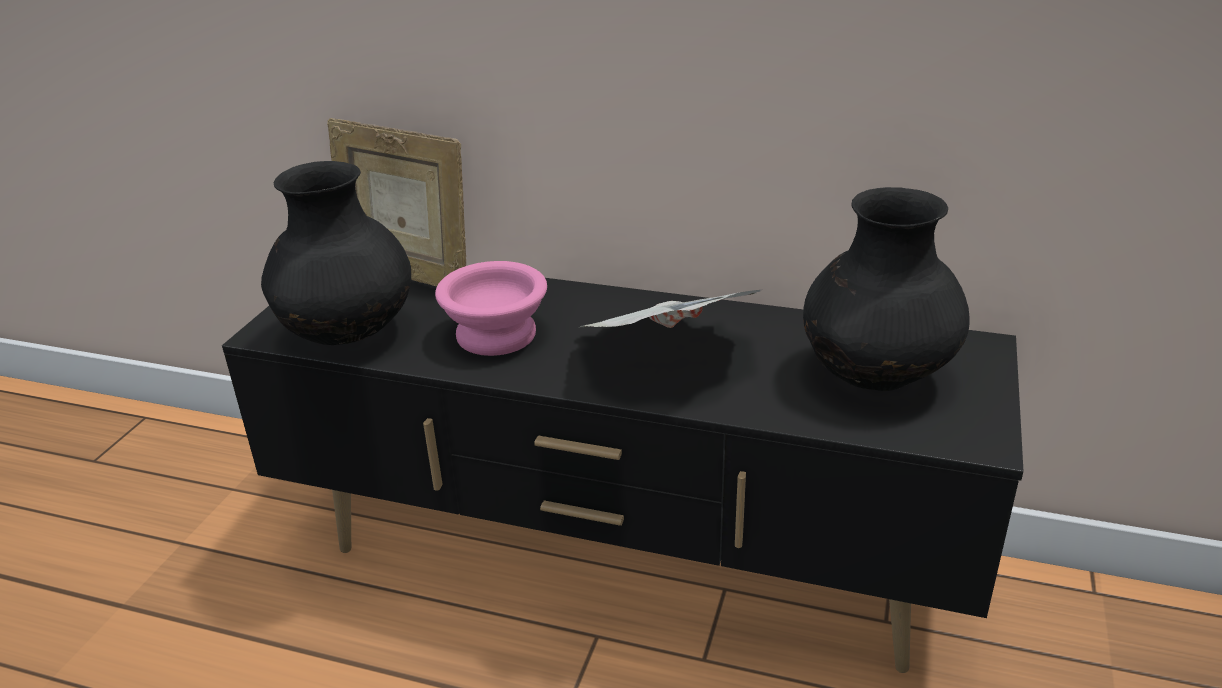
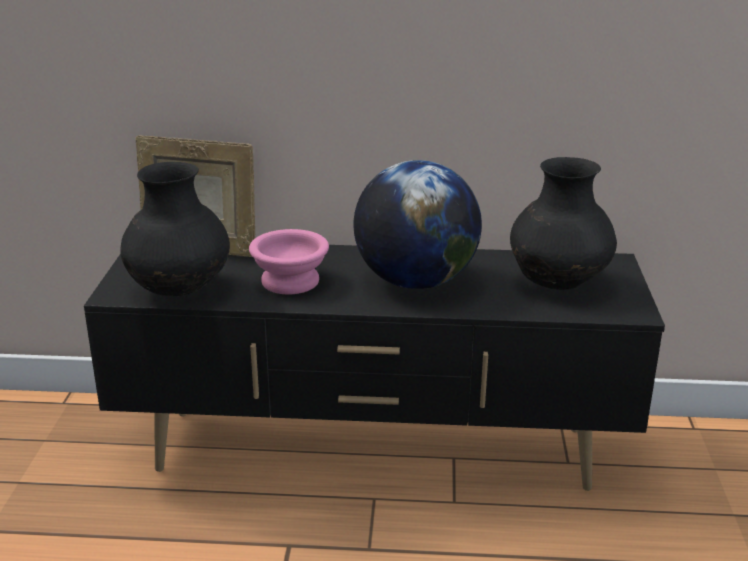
camera: 15 degrees left, 5 degrees down
(666, 353) = (415, 282): newspaper -> globe

